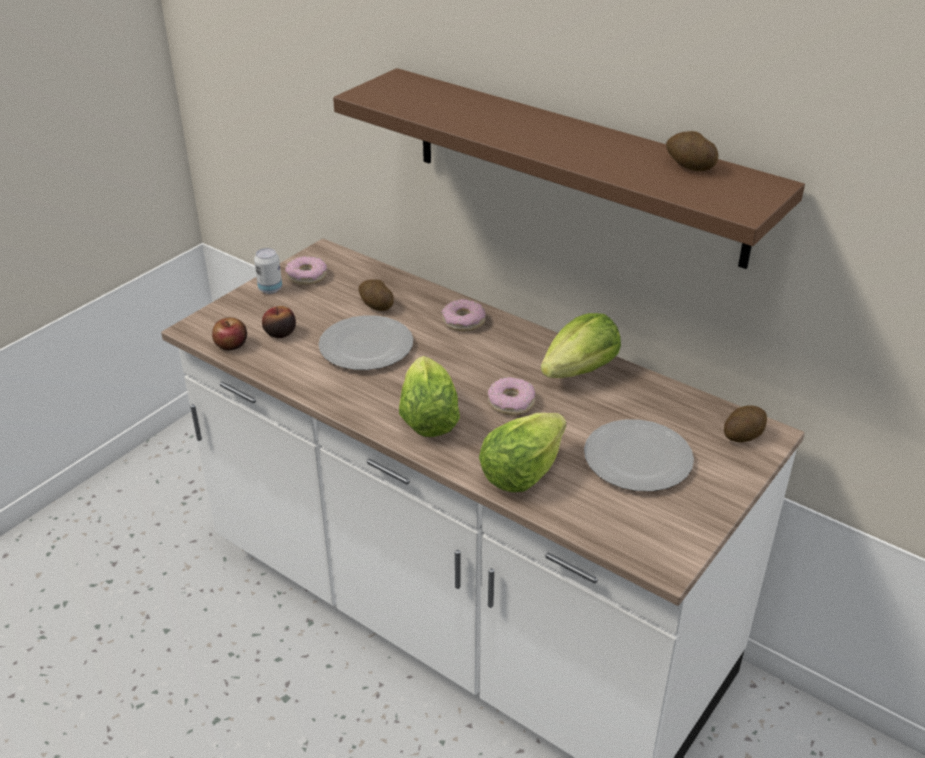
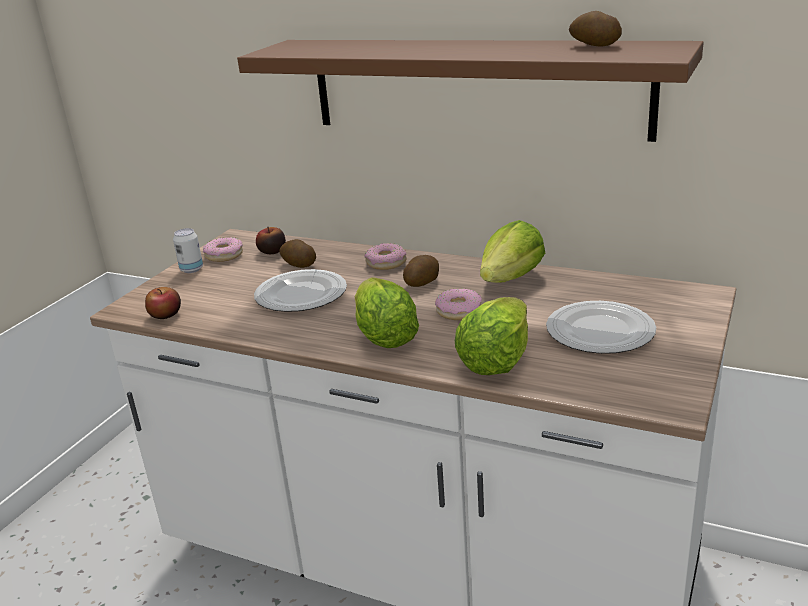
camera: 10 degrees left, 10 degrees down
(280, 333) = (212, 298): apple -> apple (272, 251)
(743, 434) = (684, 298): potato -> potato (422, 282)

